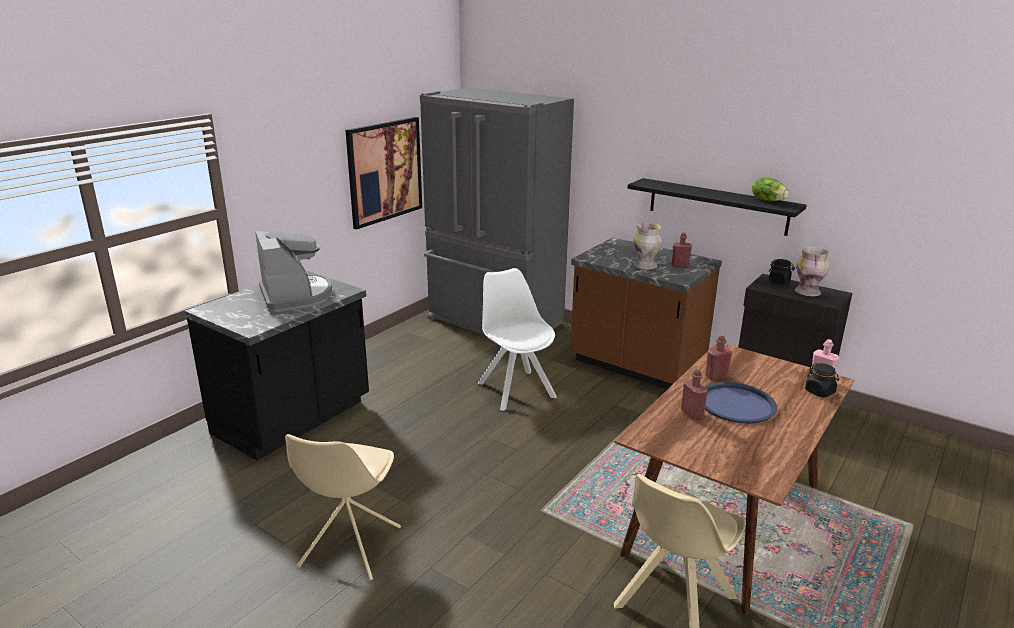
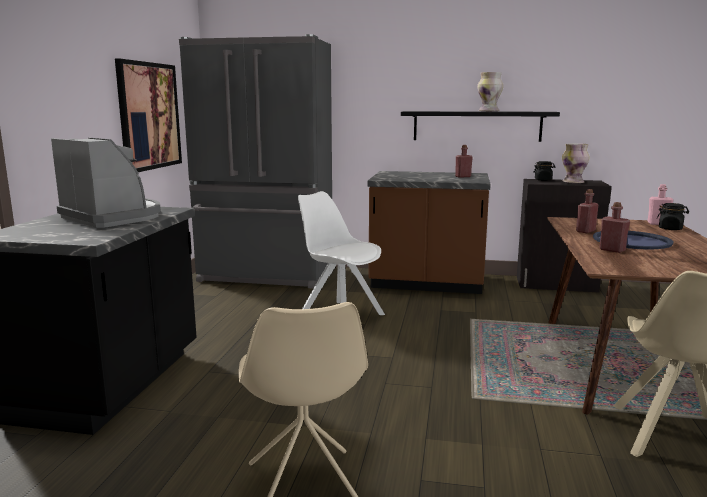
camera: 25 degrees left, 10 degrees down
(645, 266) = (437, 178): vase -> vase (489, 111)
(767, 200) = (525, 111): lettuce -> none

